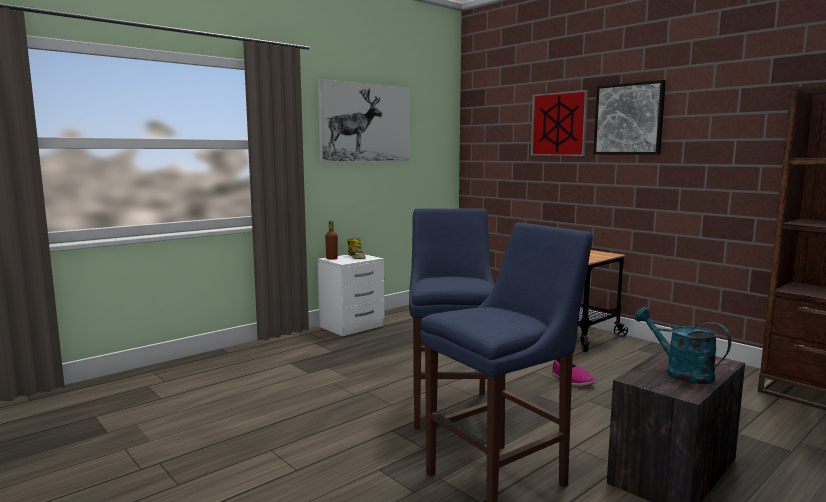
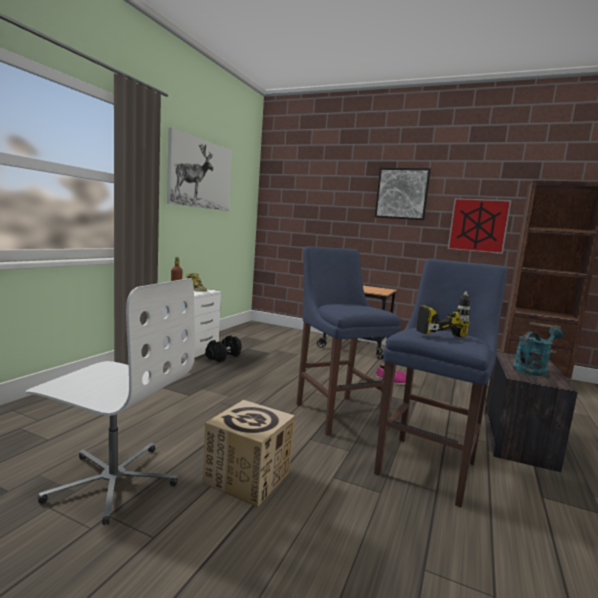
camera: 25 degrees left, 0 degrees up
(183, 438) = (113, 480): none -> white office chair
(294, 454) = (248, 477): none -> cardboard box
(381, 336) = (223, 357): none -> black dumbbell
(484, 312) = (432, 331): none -> power drill
(559, 124) = (346, 193): picture -> picture (478, 225)
(681, 372) = (532, 369): turquoise watering can -> turquoise watering can turned 120 degrees clockwise

